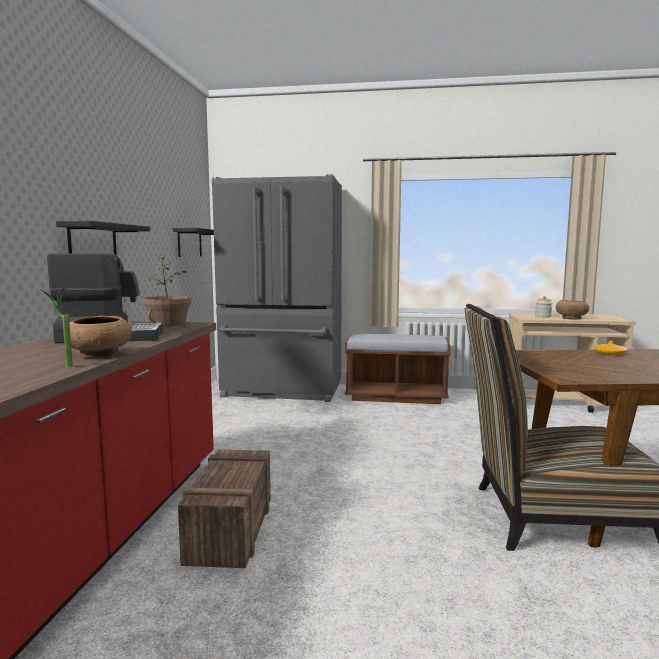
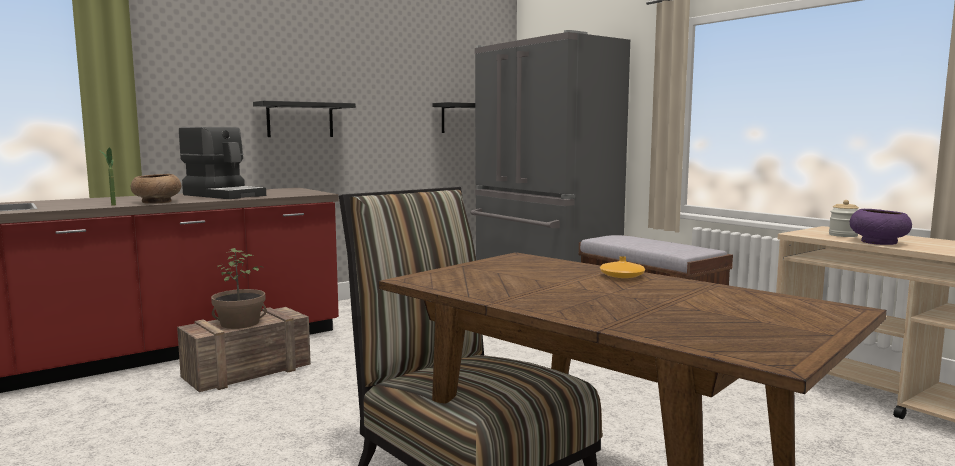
camera: 45 degrees right, 0 degrees up
(168, 324) = (304, 192): potted plant -> potted plant (239, 323)
(571, 318) = (878, 242): brown bowl -> purple bowl

